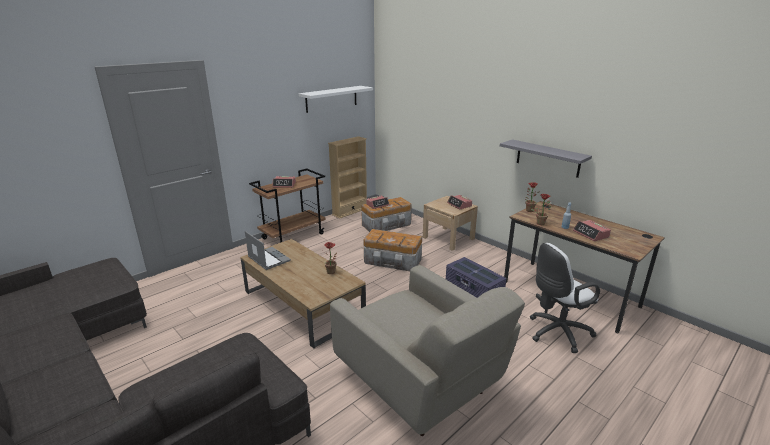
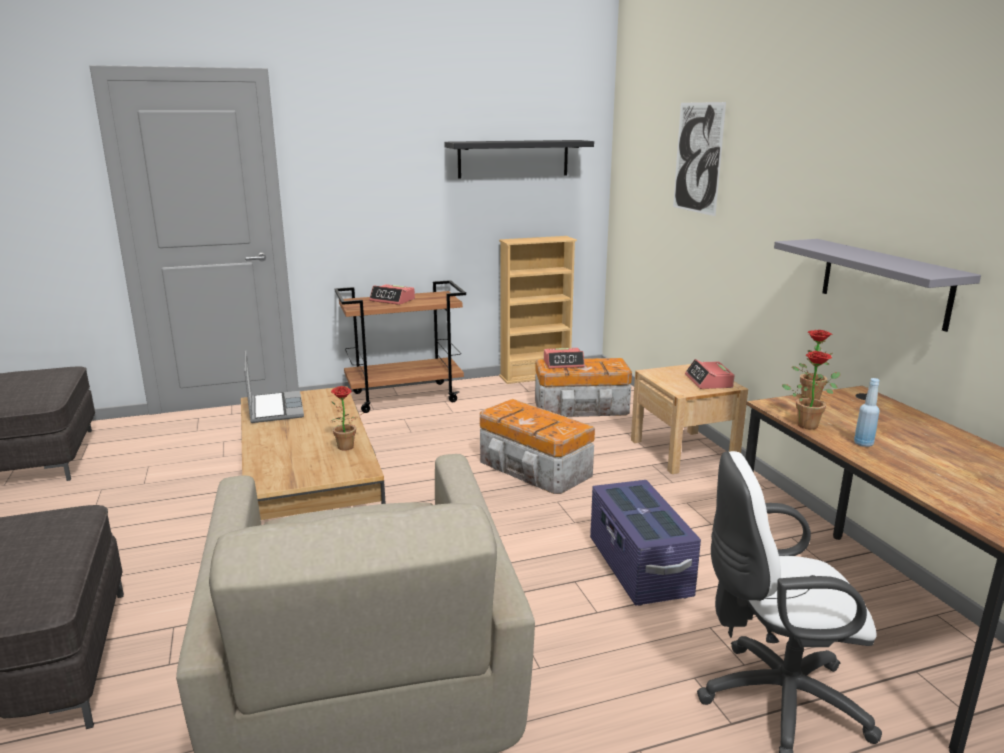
camera: 25 degrees right, 5 degrees down
(331, 98) = (513, 158): white shelf -> black shelf
(437, 98) = (697, 158): none -> picture
(591, 234) = (922, 469): alarm clock -> none

